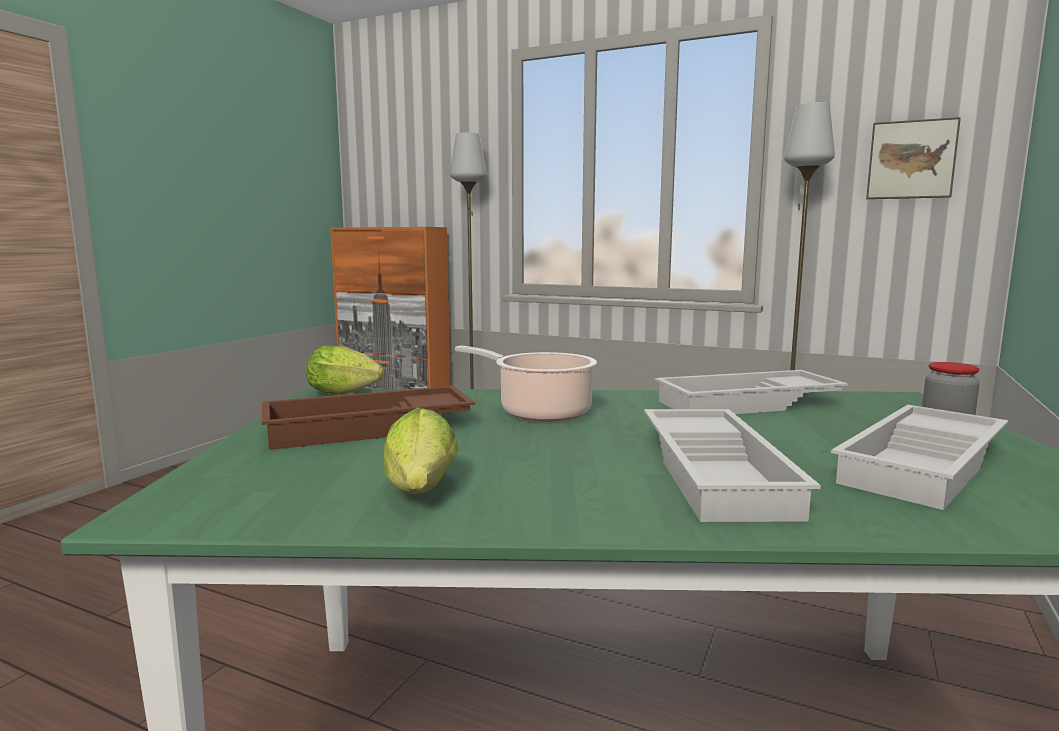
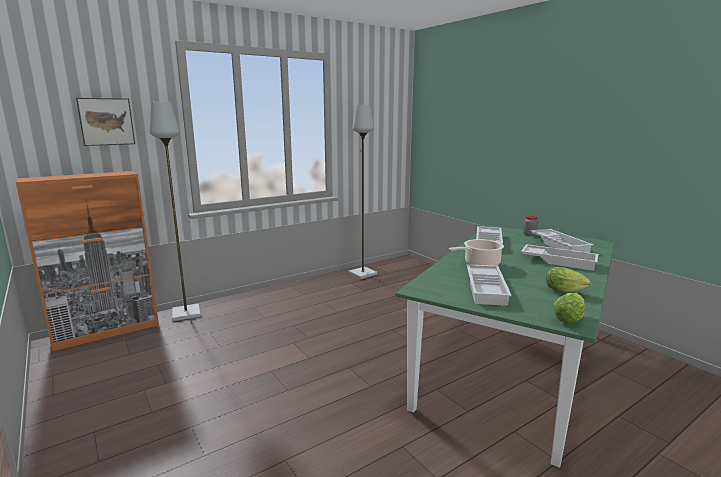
camera: 60 degrees left, 5 degrees up
(347, 394) = (420, 285): lettuce -> lettuce (569, 318)
(367, 429) = (487, 289): brown tray -> white tray
(911, 160) = (382, 127): picture -> picture (106, 121)

